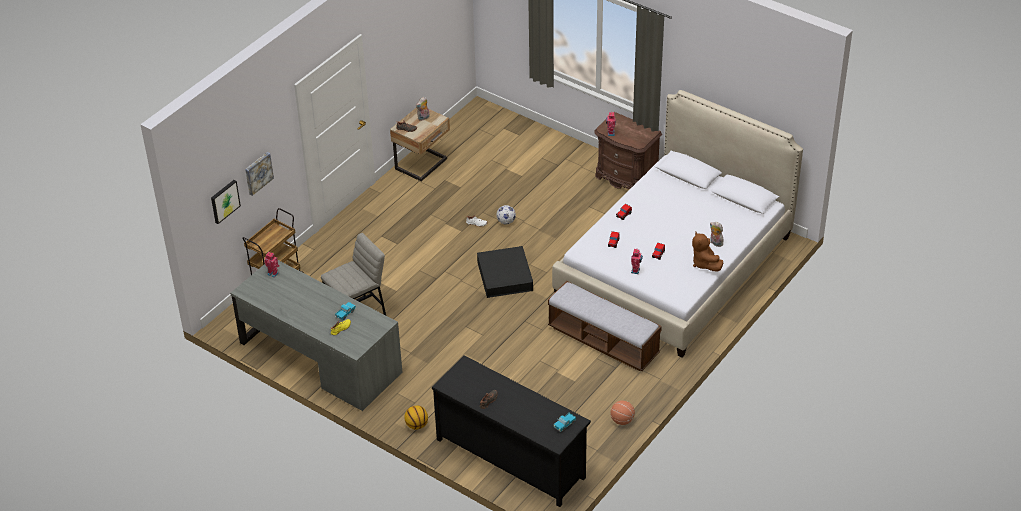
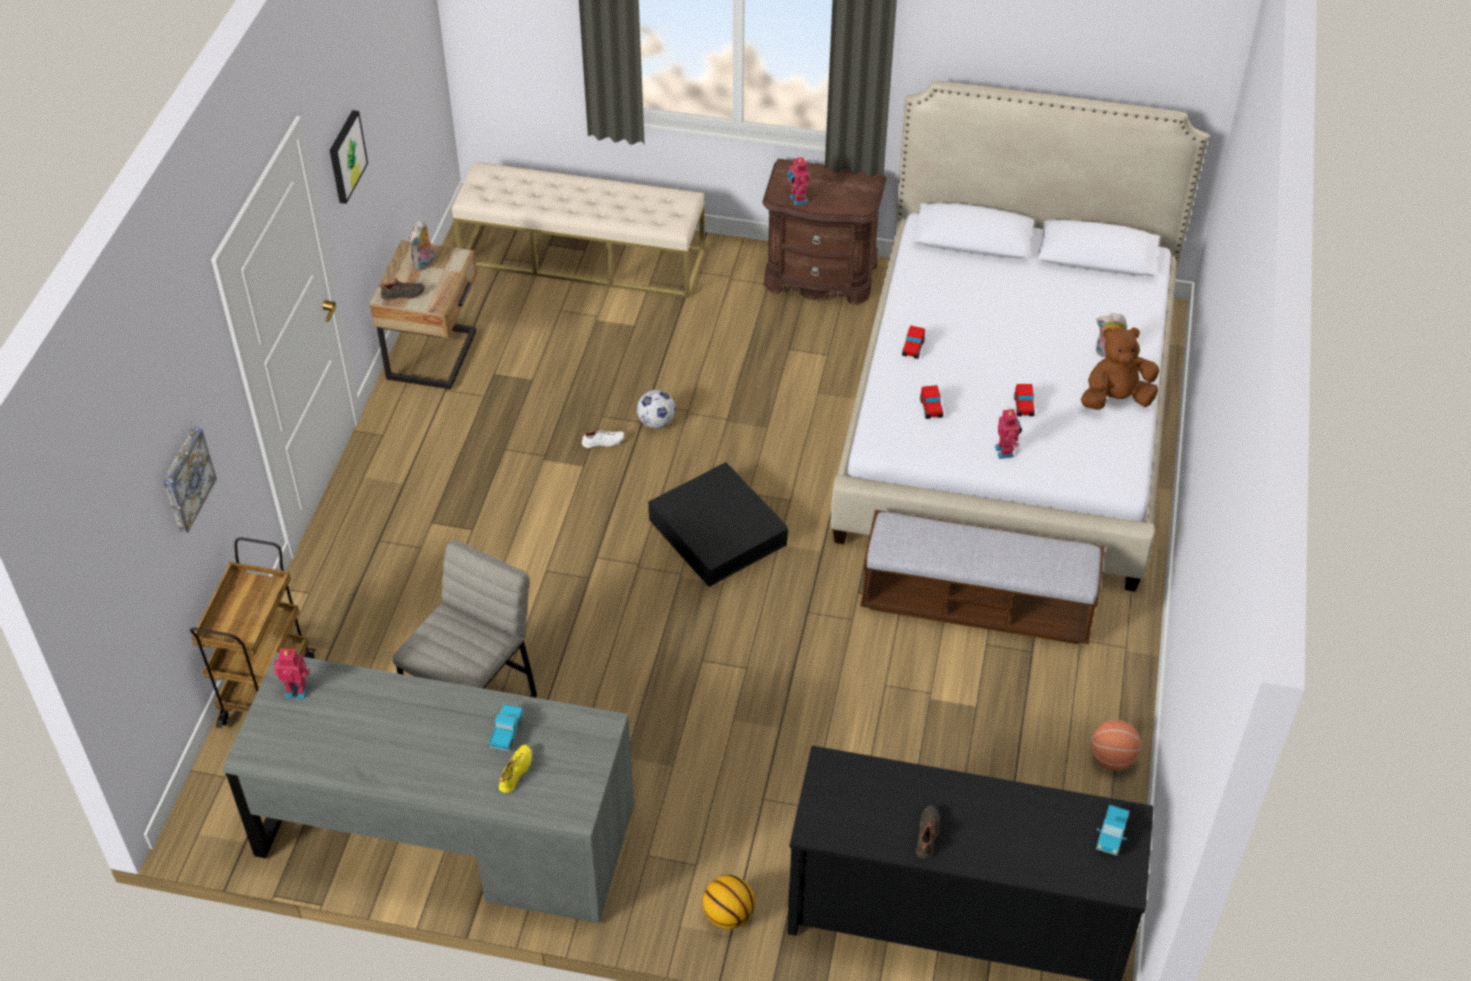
camera: 25 degrees left, 5 degrees up
(224, 201) = (140, 566): picture -> picture (345, 156)
(516, 138) = (583, 257): none -> beige bench
(704, 263) = (1116, 399): brown plush toy -> brown plush toy turned 120 degrees clockwise

